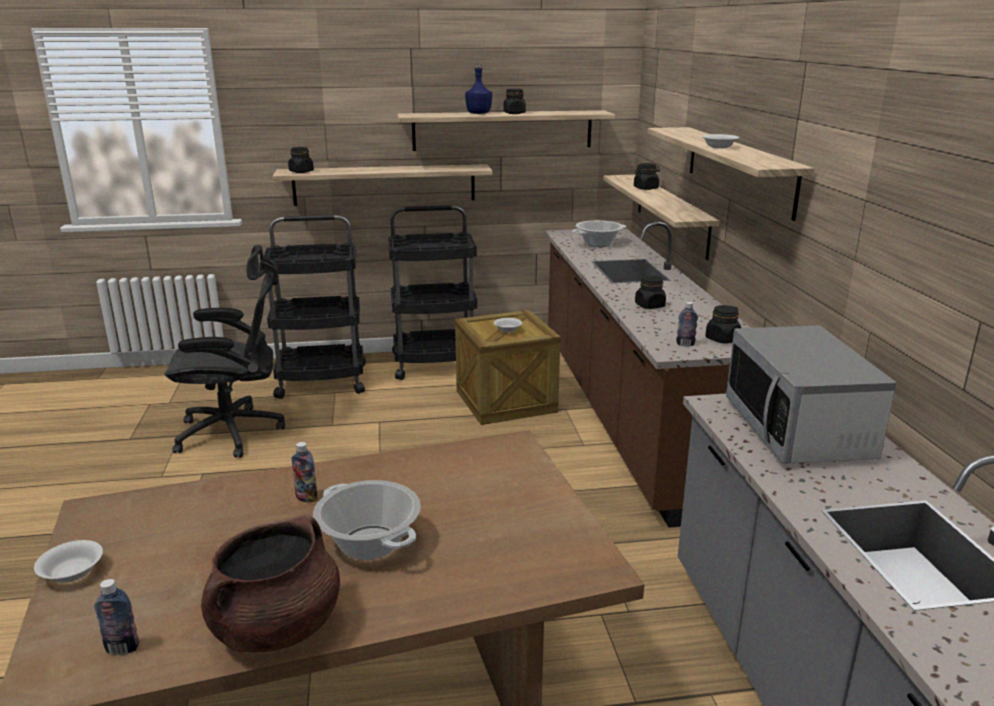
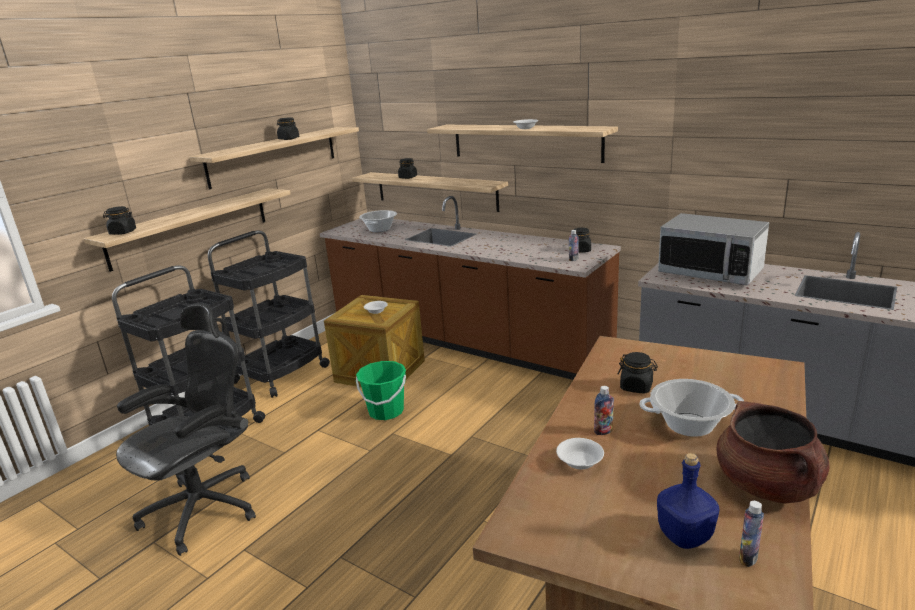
camera: 45 degrees left, 0 degrees up
(73, 572) = (612, 563): white bowl -> white bowl (580, 462)
(446, 437) = (386, 411): none -> green bucket
(479, 113) = (262, 144): blue bottle -> blue bottle (685, 535)
(650, 306) = (505, 249): black jar -> black jar (636, 387)

